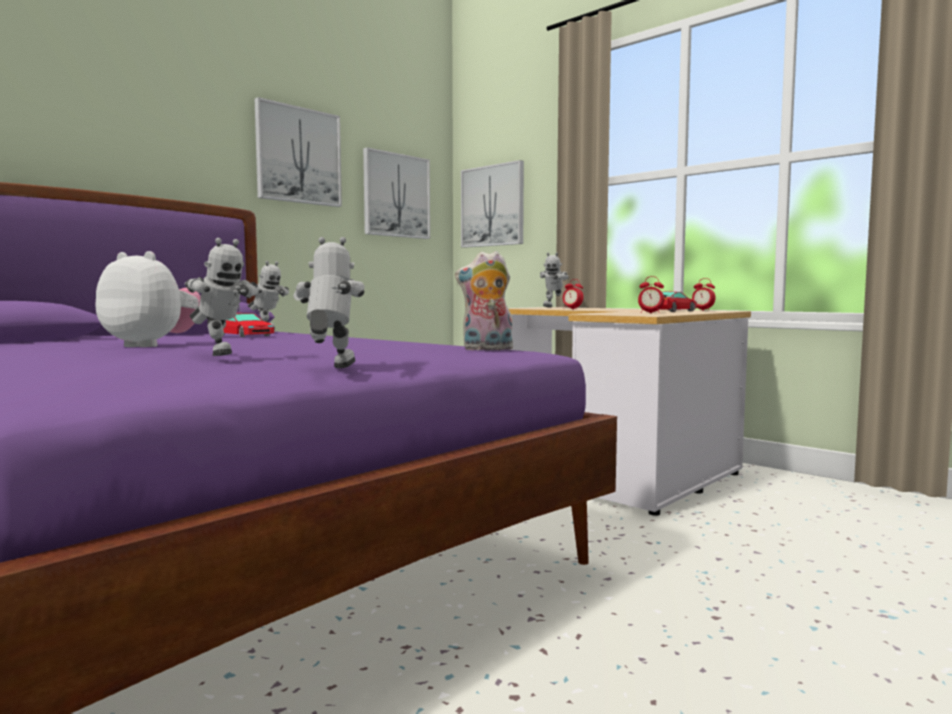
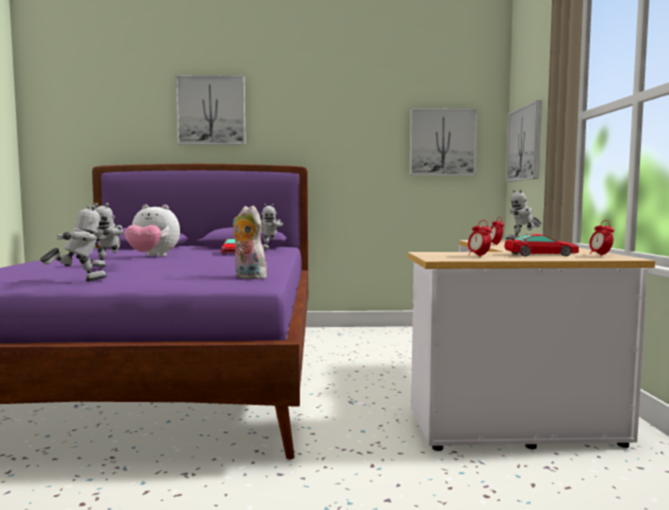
camera: 45 degrees right, 0 degrees up
(152, 346) = (153, 256): plush toy -> plush toy turned 120 degrees clockwise
(298, 155) = (352, 123): picture -> picture (211, 110)

